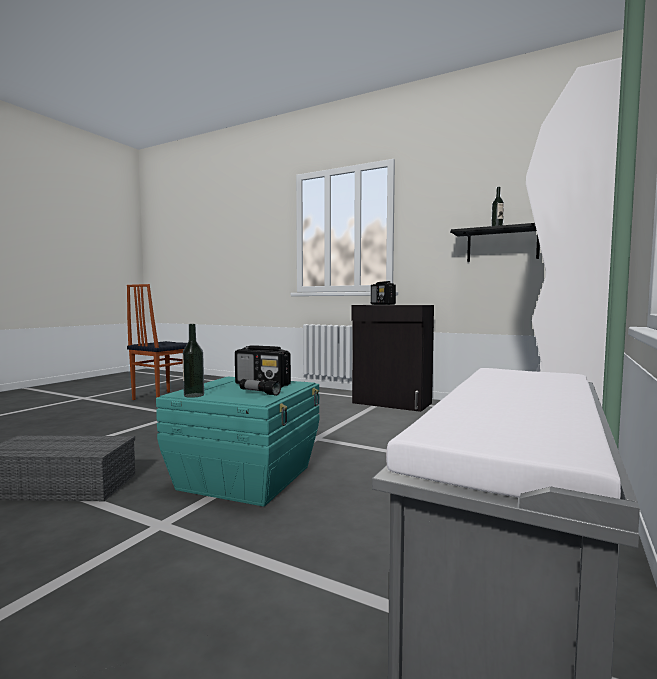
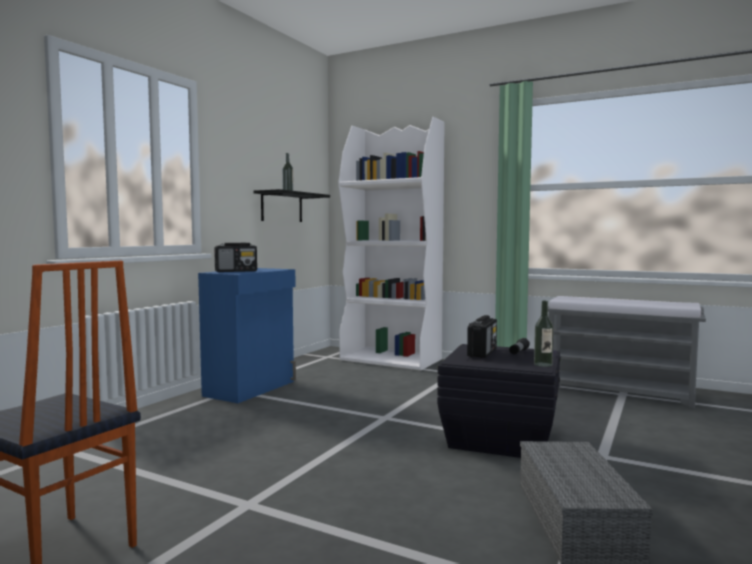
camera: 90 degrees left, 0 degrees up
(247, 477) = (499, 437): turquoise storage box -> black storage box
(392, 403) = (251, 388): black cabinet -> blue cabinet

